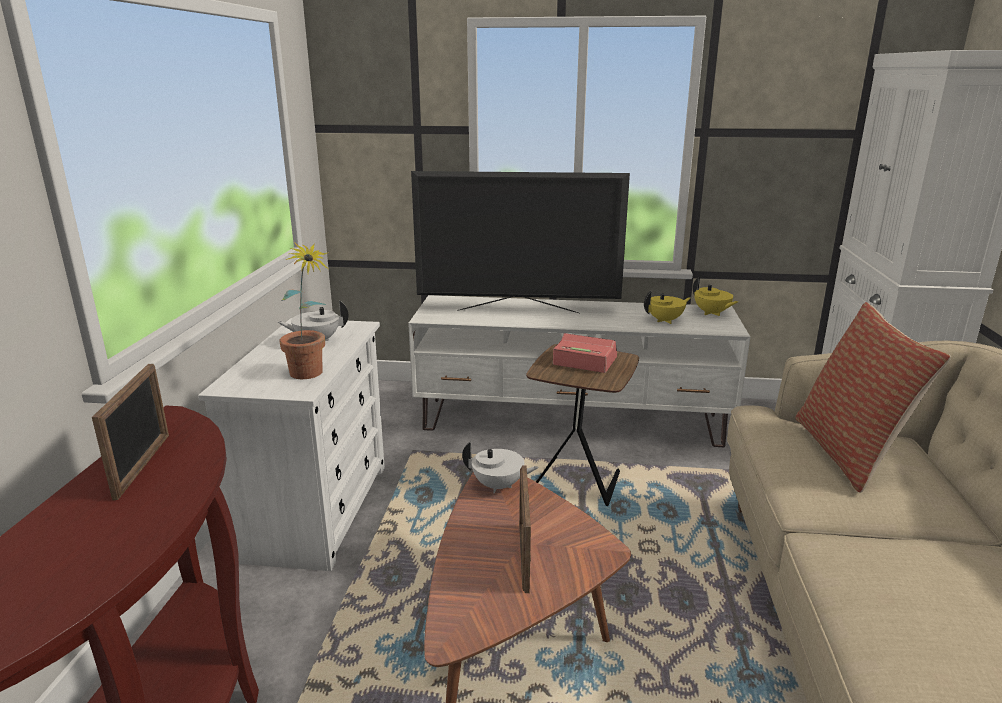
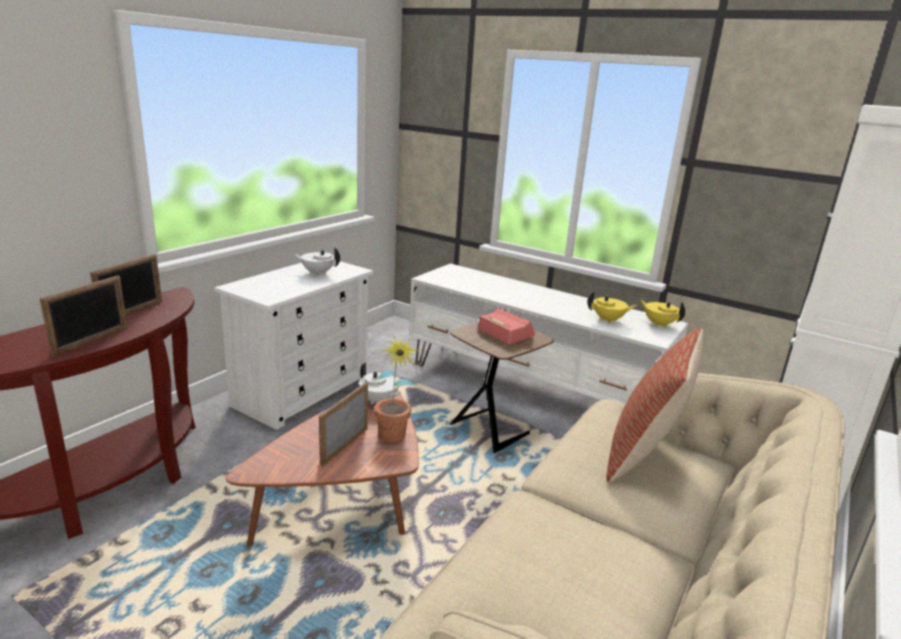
camera: 25 degrees right, 0 degrees up
(141, 530) = (92, 341): none -> picture frame
(310, 376) = (286, 292): potted plant -> potted plant (393, 439)
(518, 311) = (499, 288): television -> none
(711, 313) = (659, 324): yellow teapot -> yellow teapot turned 150 degrees clockwise

